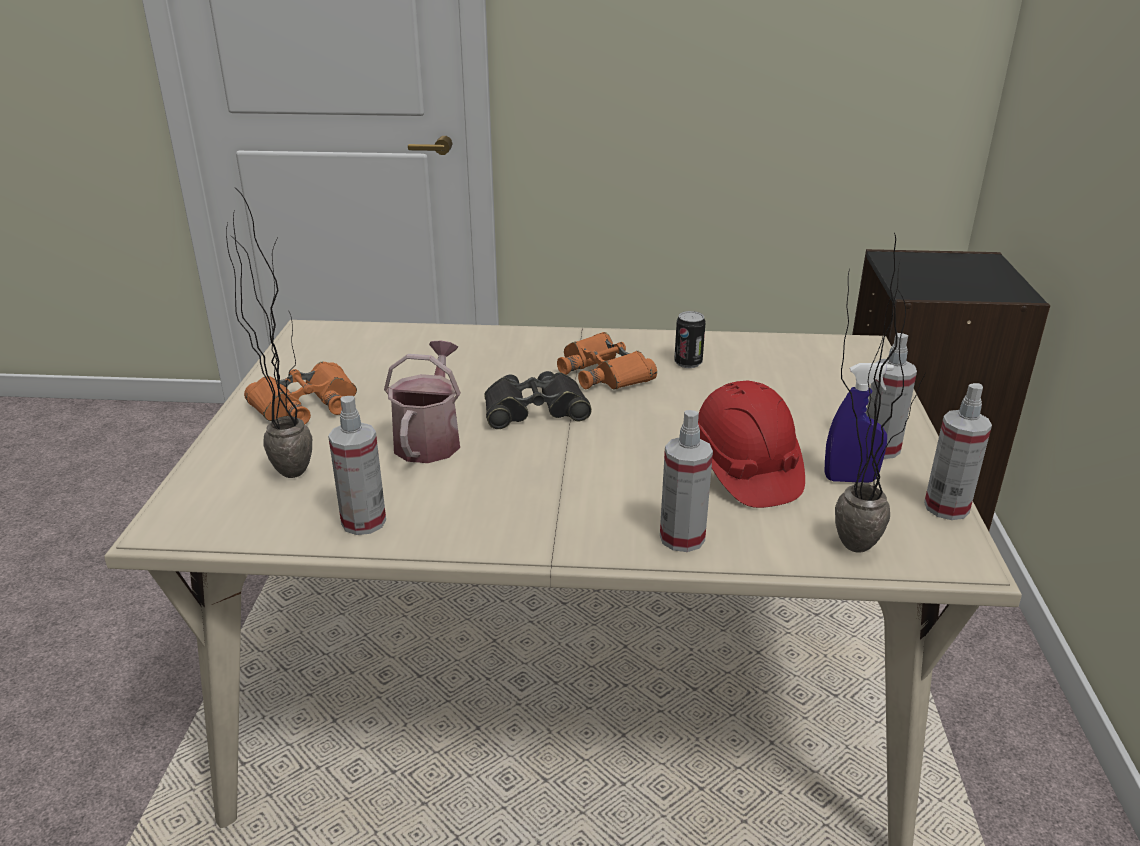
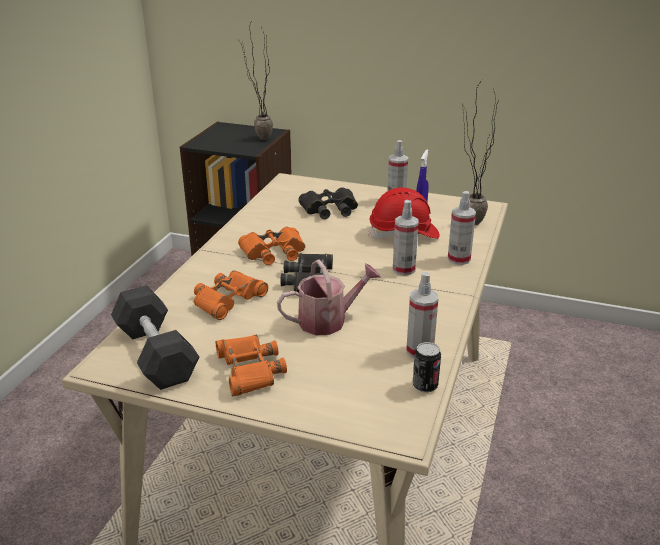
camera: 75 degrees left, 0 degrees up
(292, 465) = (340, 377): potted plant -> potted plant (258, 138)
(334, 349) = (156, 354): none -> grey dumbbell
(430, 439) = (328, 320): watering can -> watering can turned 135 degrees clockwise
(460, 366) = (228, 300): none -> orange binoculars
(688, 363) = (278, 226): can -> can (425, 386)
(781, 392) = (329, 209): none -> black binoculars
(946, 507) = (449, 199): spray bottle -> spray bottle (403, 269)

